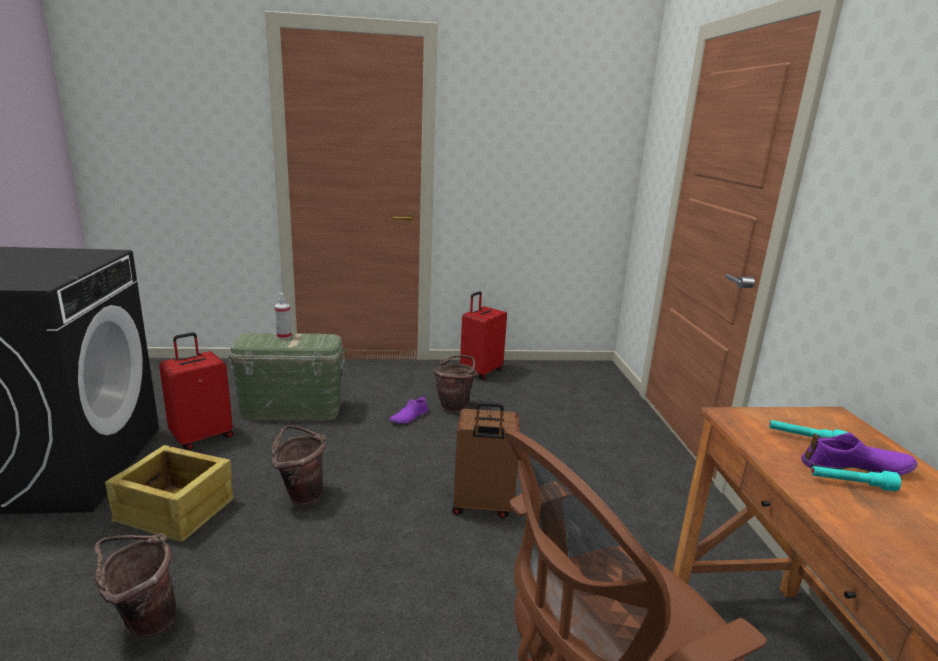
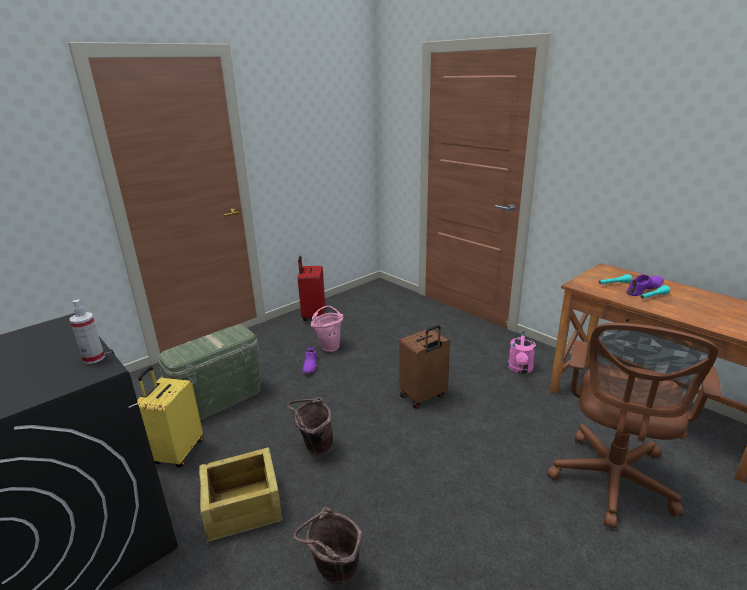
camera: 35 degrees left, 5 degrees up
(202, 437) = (177, 452): red suitcase -> yellow suitcase
(284, 336) = (201, 342): spray bottle -> spray bottle (94, 358)
(455, 407) = (329, 346): brown bucket -> pink bucket
(661, 542) = (520, 369): none -> pink watering can

